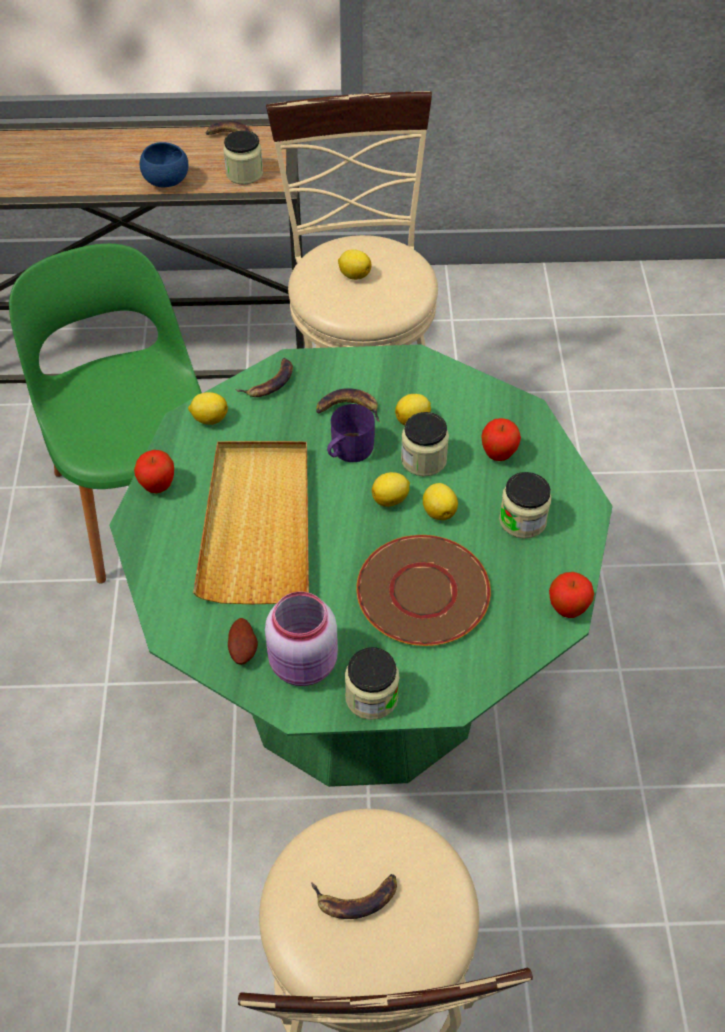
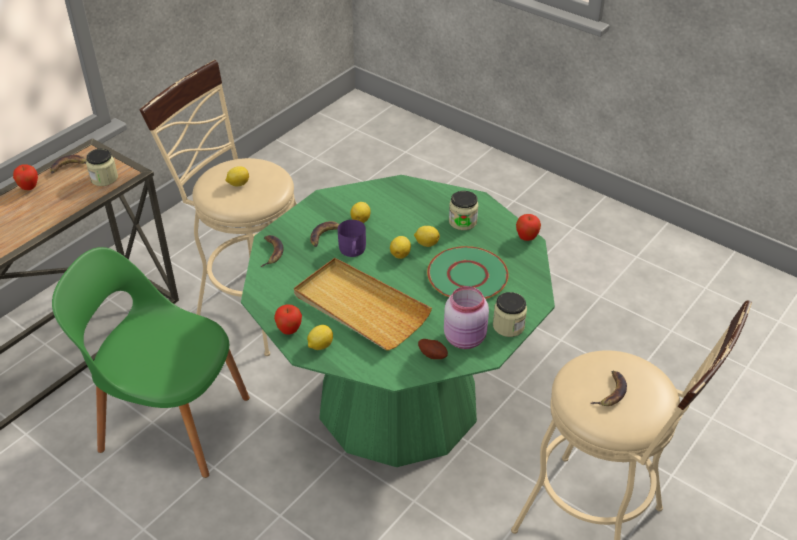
camera: 50 degrees left, 10 degrees down
(166, 181) = (64, 208): blue bowl -> none
(209, 418) = (267, 287): lemon -> lemon (320, 345)
(423, 459) = (389, 230): jar -> none
(423, 593) = (468, 276): brown plate -> green plate
(498, 455) = (416, 206): apple -> apple (29, 188)

